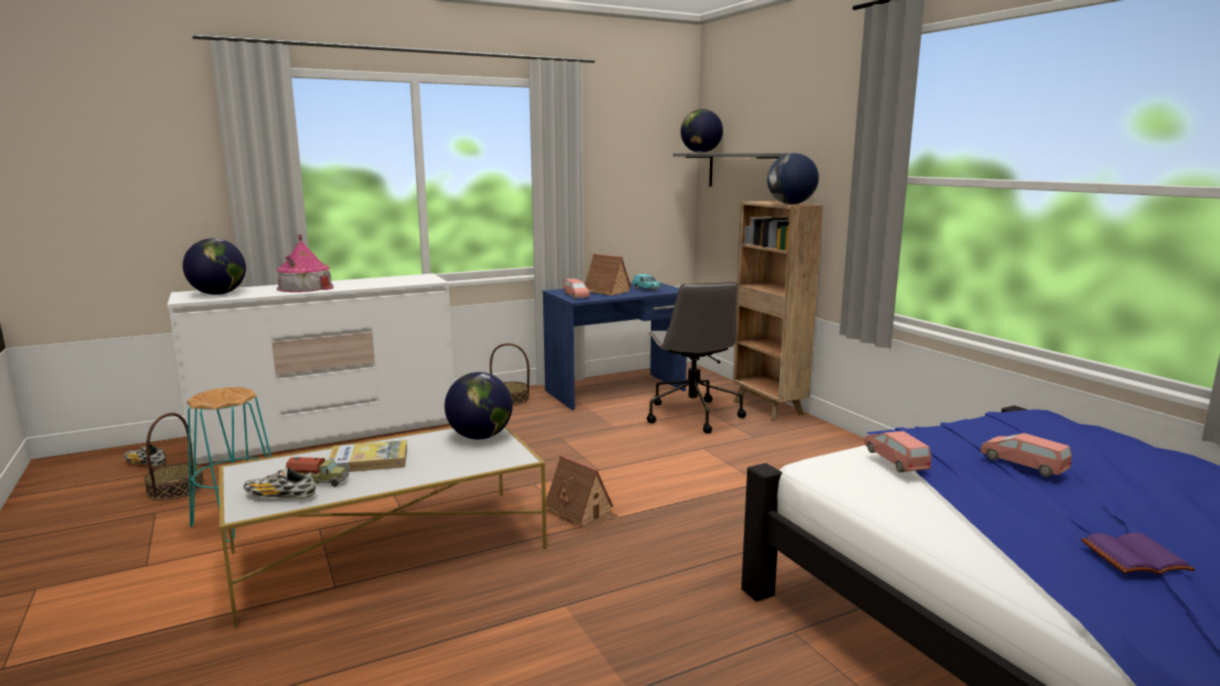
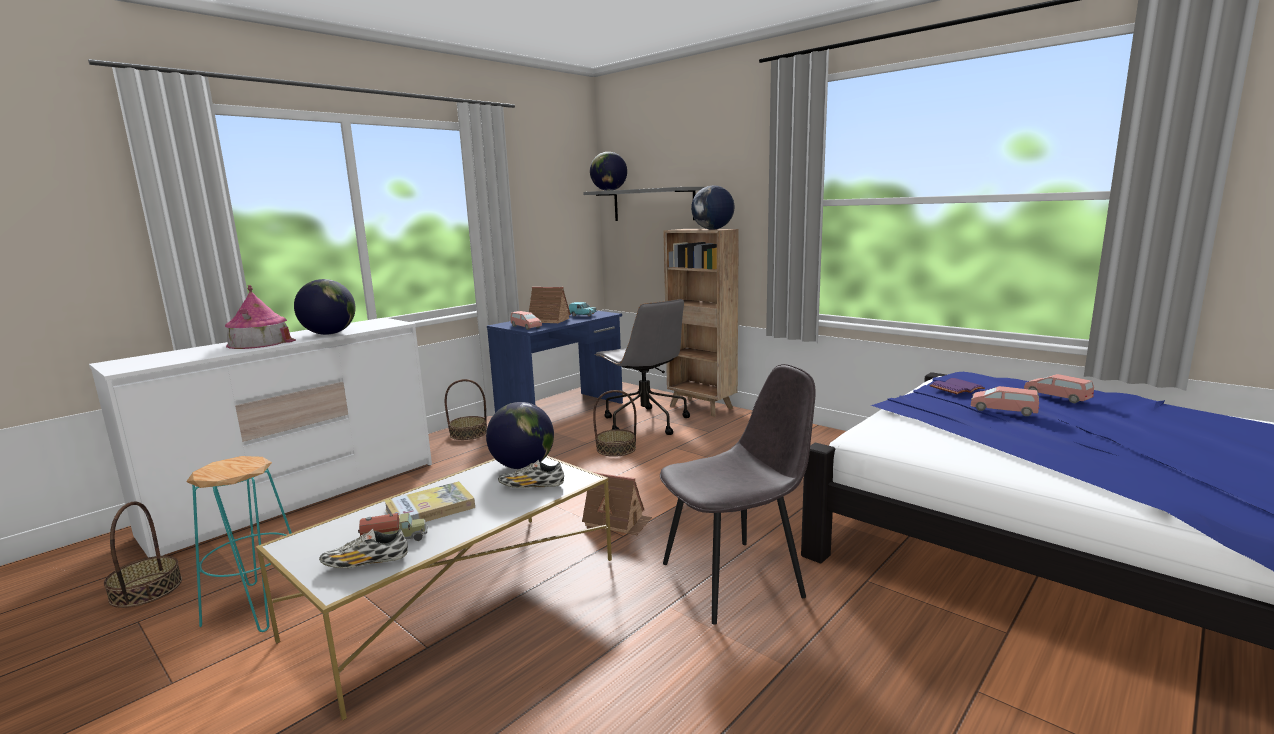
camera: 20 degrees left, 0 degrees up
(145, 464) = (81, 570): shoe -> shoe (531, 487)
(218, 294) = (159, 359): globe -> globe (329, 334)
(639, 438) = (616, 449): none -> basket
(651, 595) = (735, 579): none -> grey chair
(895, 460) = (918, 422): pink toy car -> pink toy car (1057, 397)
(1135, 558) = (1148, 460): purple book -> purple book (957, 389)

